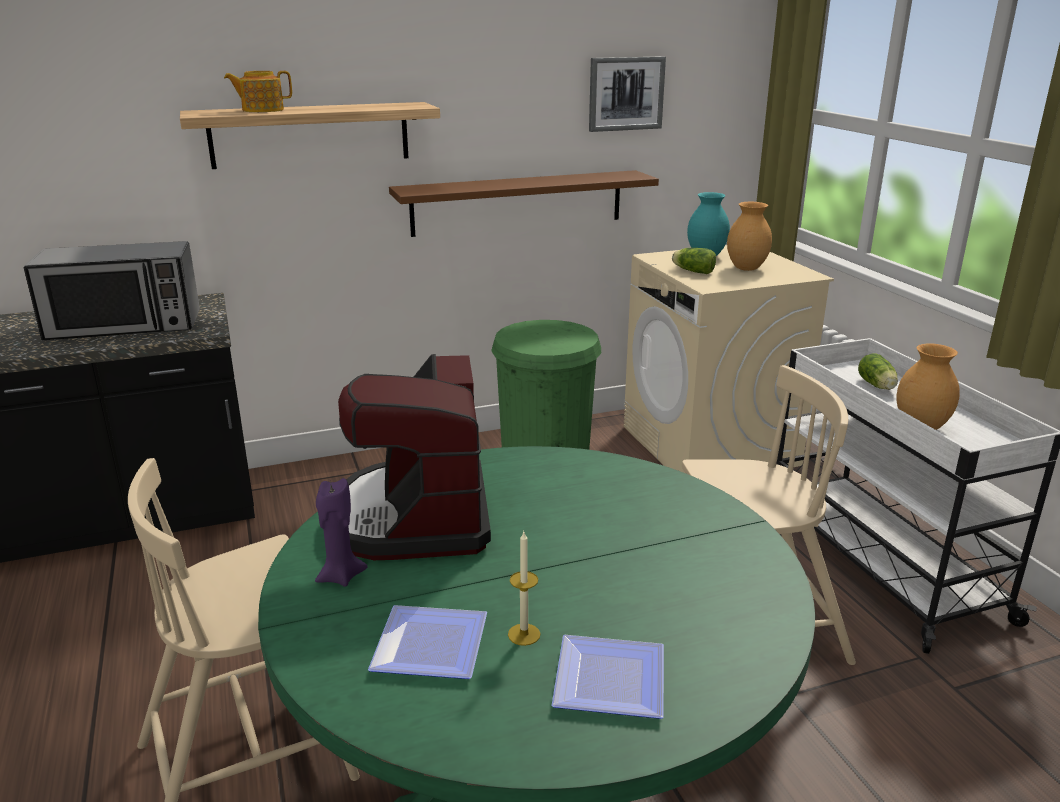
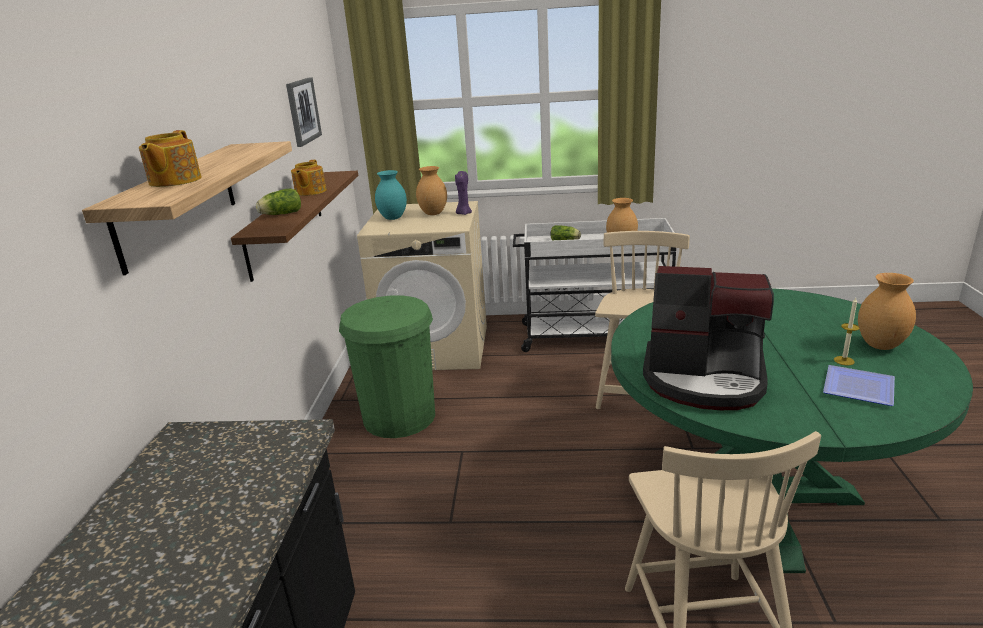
camera: 65 degrees left, 0 degrees up
(125, 326) = (213, 495): microwave -> none
(340, 576) = (780, 412): purple candle -> purple candle (463, 213)
(550, 180) = (310, 192): none -> teapot
(606, 677) = (879, 345): plate -> brown vase
(692, 271) = (420, 225): lettuce -> lettuce (280, 214)

